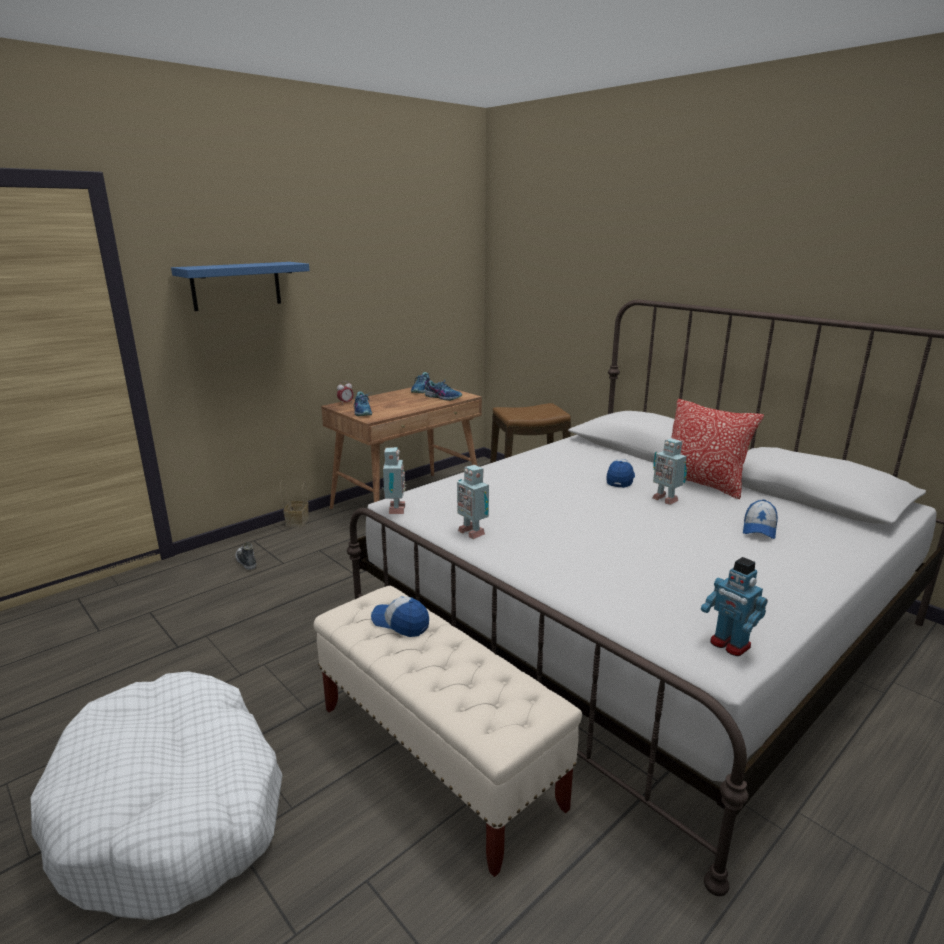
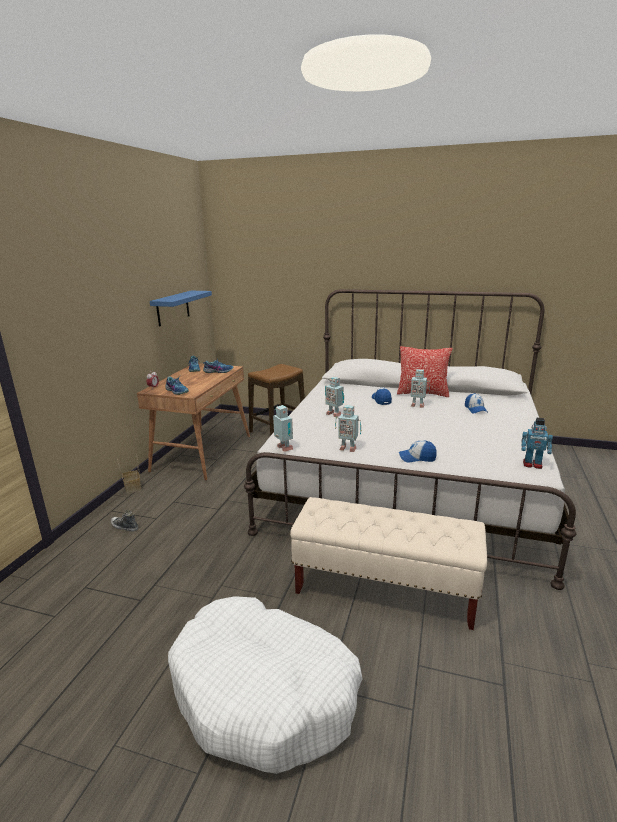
camera: 30 degrees left, 0 degrees up
(236, 285) = (72, 305): blue shelf -> blue shelf (173, 308)
(400, 623) = (348, 514): cap -> cap (417, 458)
(523, 482) = (334, 414): none -> toy robot

